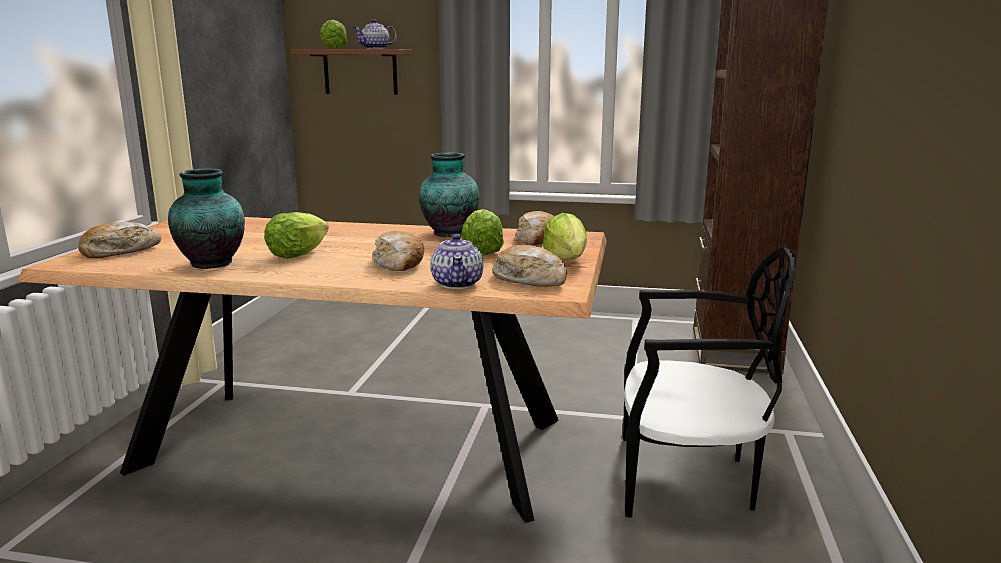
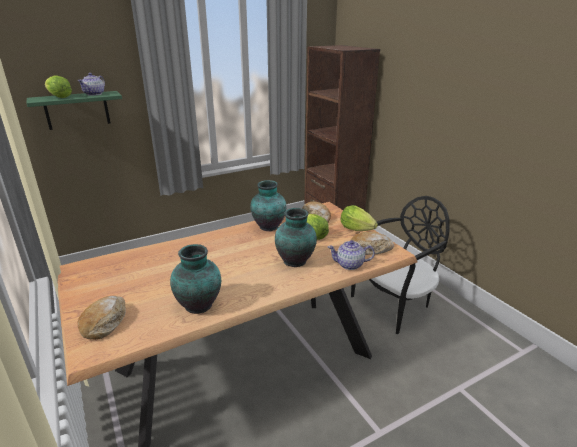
camera: 40 degrees left, 10 degrees up
(297, 255) = (229, 276): lettuce -> none
(360, 72) = (77, 110): brown shelf -> green shelf
(399, 264) = (296, 261): bread -> vase
(458, 283) = (350, 265): teapot -> teapot turned 135 degrees clockwise

